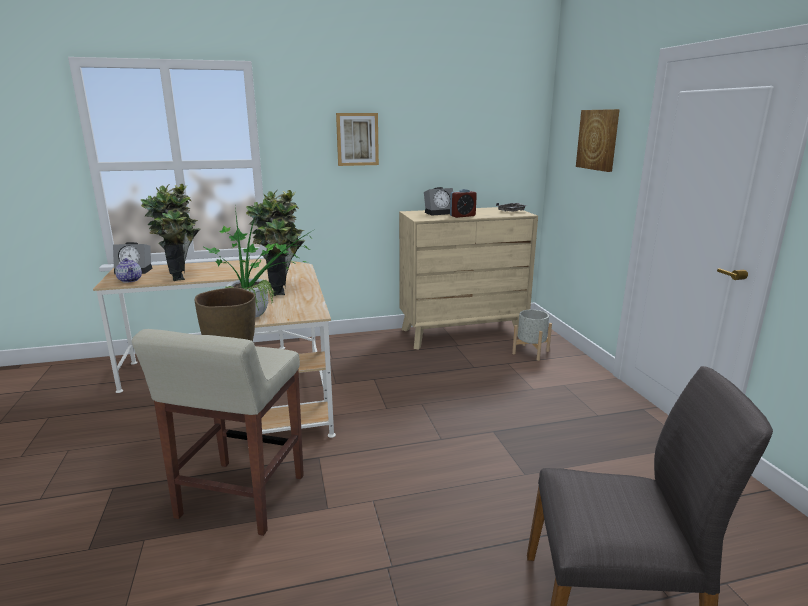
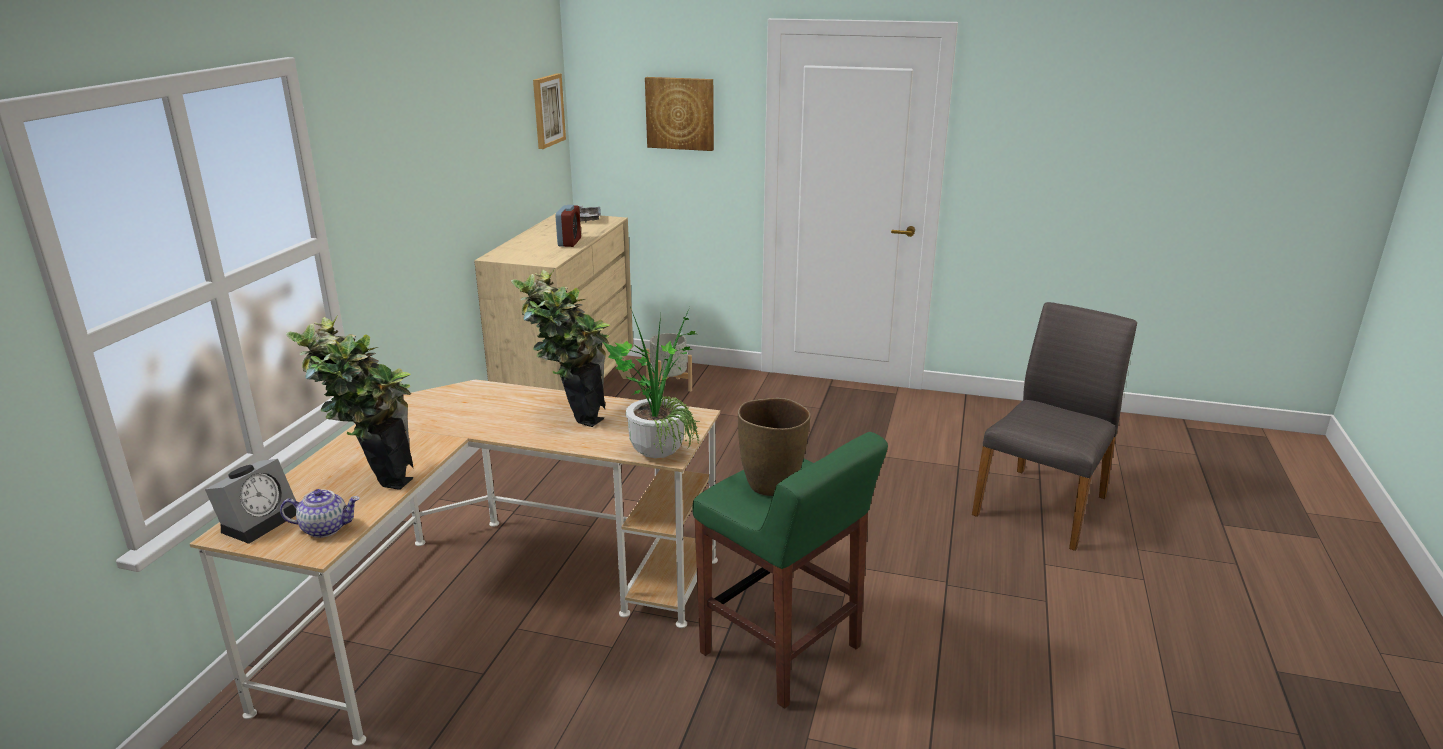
camera: 60 degrees left, 5 degrees up
(240, 497) = (782, 651): beige stool -> green stool
(357, 139) = (422, 163): picture -> picture (547, 110)
(440, 212) = (529, 246): alarm clock -> none

